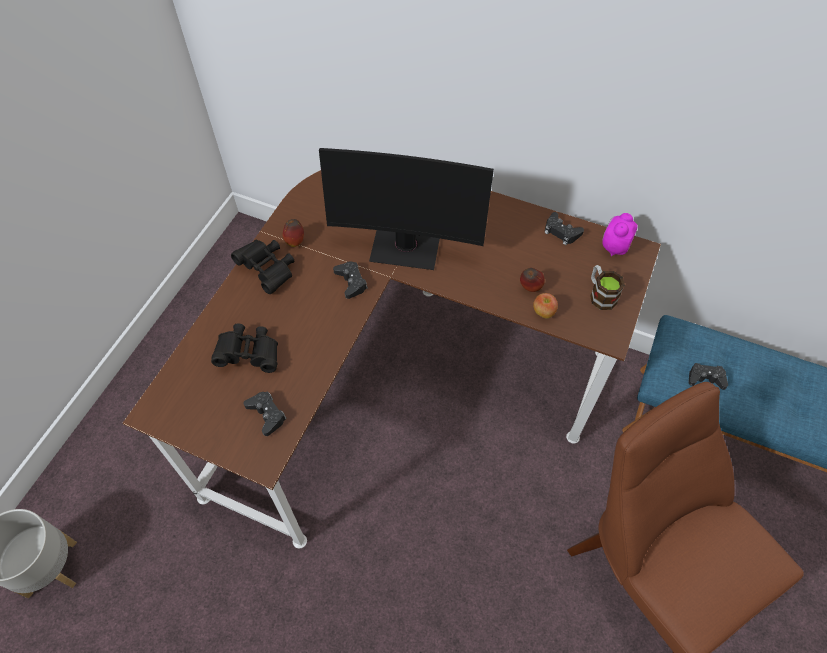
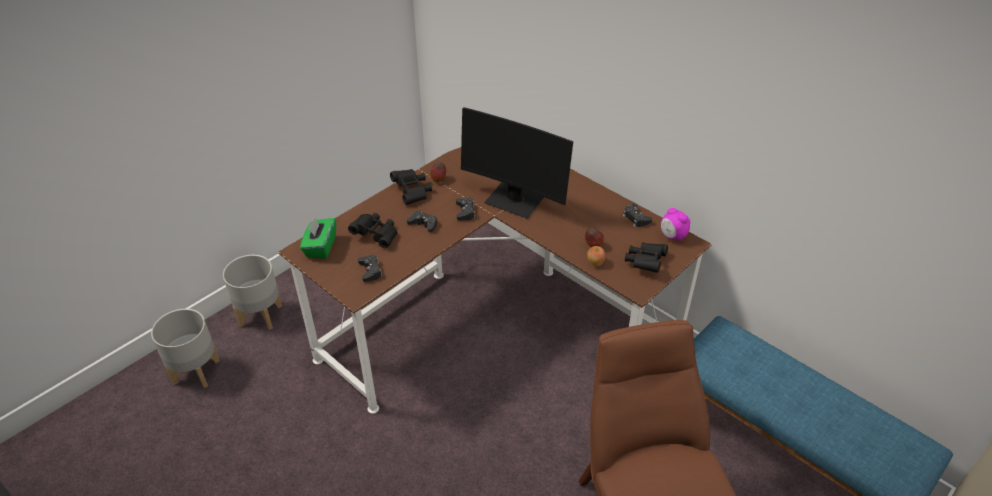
camera: 20 degrees right, 15 degrees down
(103, 459) = (260, 316): none -> grey planter
(181, 397) = (320, 247): none -> green tissue box
(600, 294) = (645, 263): mug -> black binoculars
(614, 247) = (672, 237): alarm clock -> alarm clock turned 90 degrees counterclockwise
(705, 378) = (728, 363): black game controller -> black game controller (423, 224)

